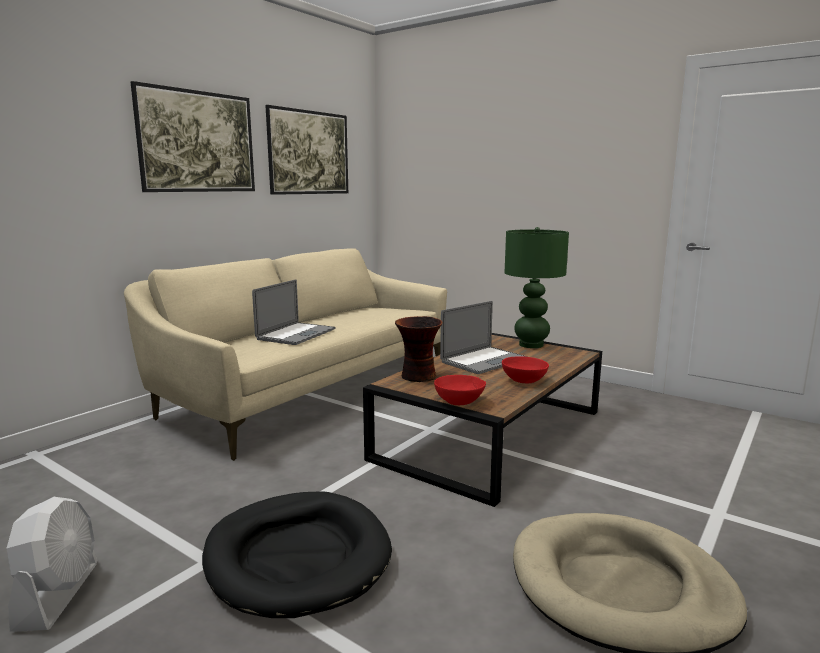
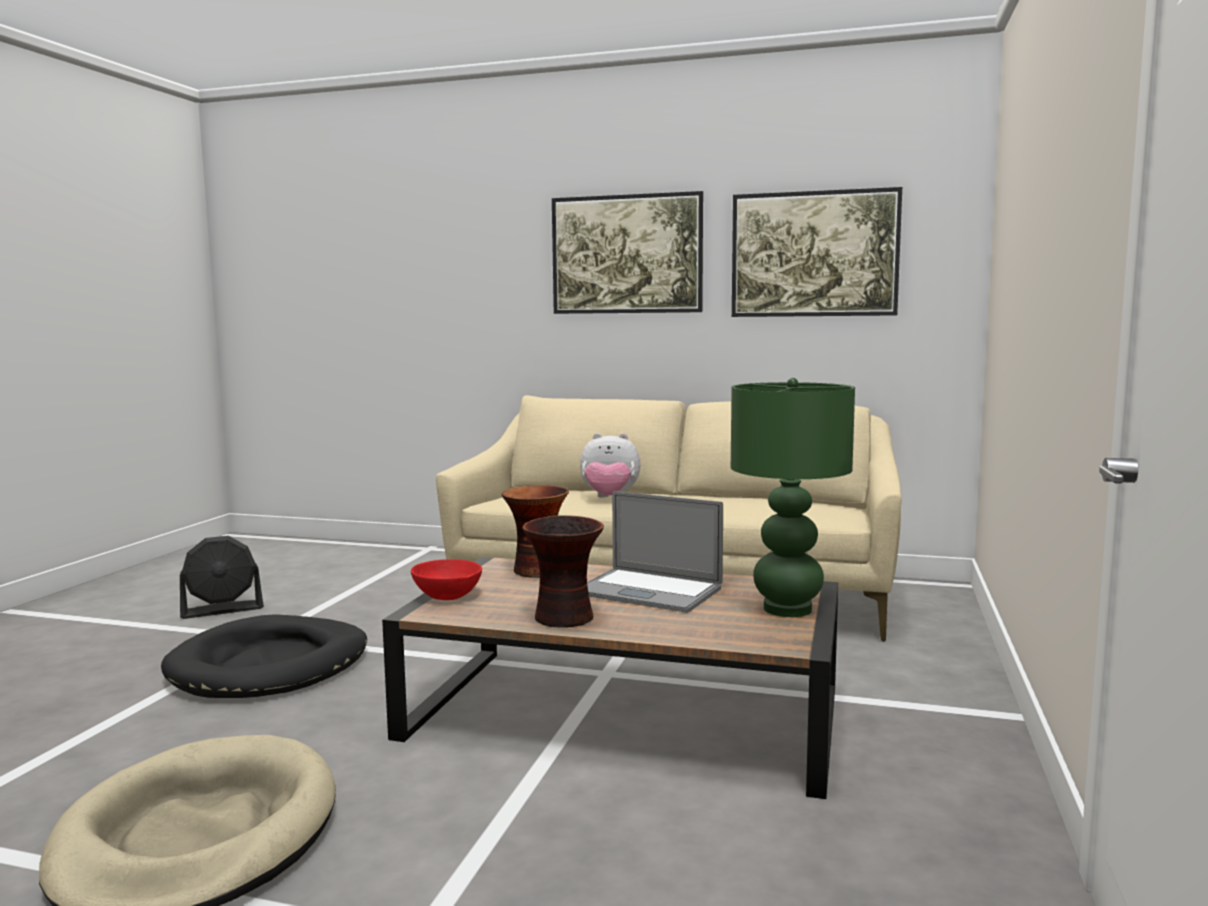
camera: 70 degrees right, 5 degrees down
(58, 594) = (222, 610): white fan -> black fan
(296, 334) = (609, 498): laptop -> plush toy
(524, 380) = (565, 618): red bowl -> vase

